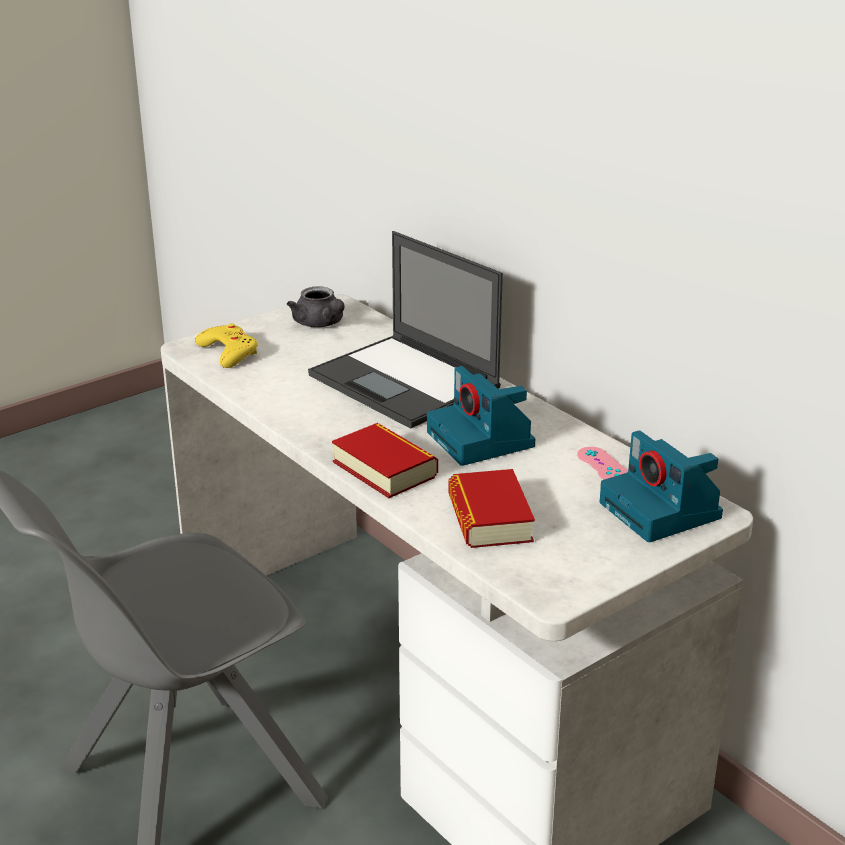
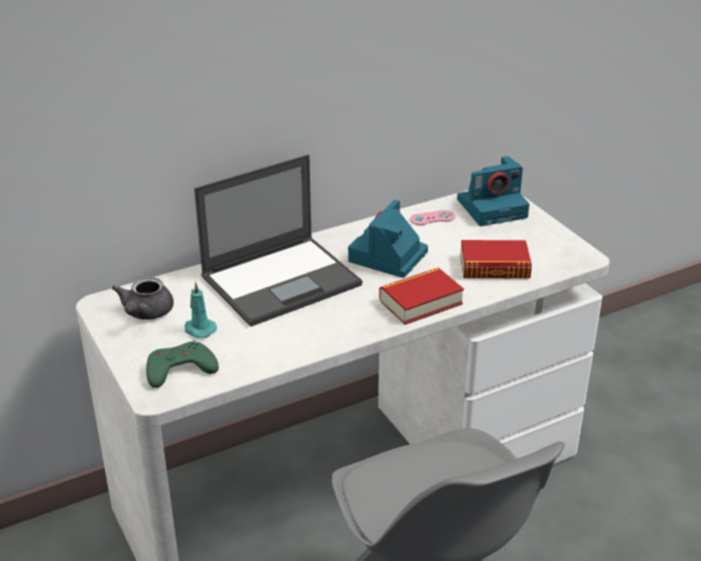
camera: 80 degrees left, 5 degrees up
(228, 352) = (180, 369): yellow game controller -> green game controller
(298, 351) = (199, 329): none -> turquoise candle
(320, 324) = (145, 313): grey teapot -> grey teapot turned 120 degrees clockwise
(482, 440) = (388, 257): camera -> camera turned 135 degrees clockwise

